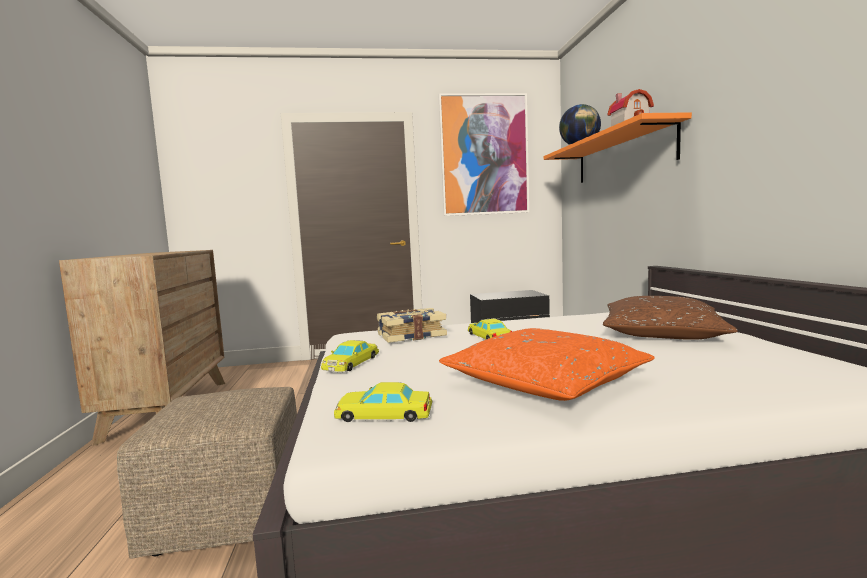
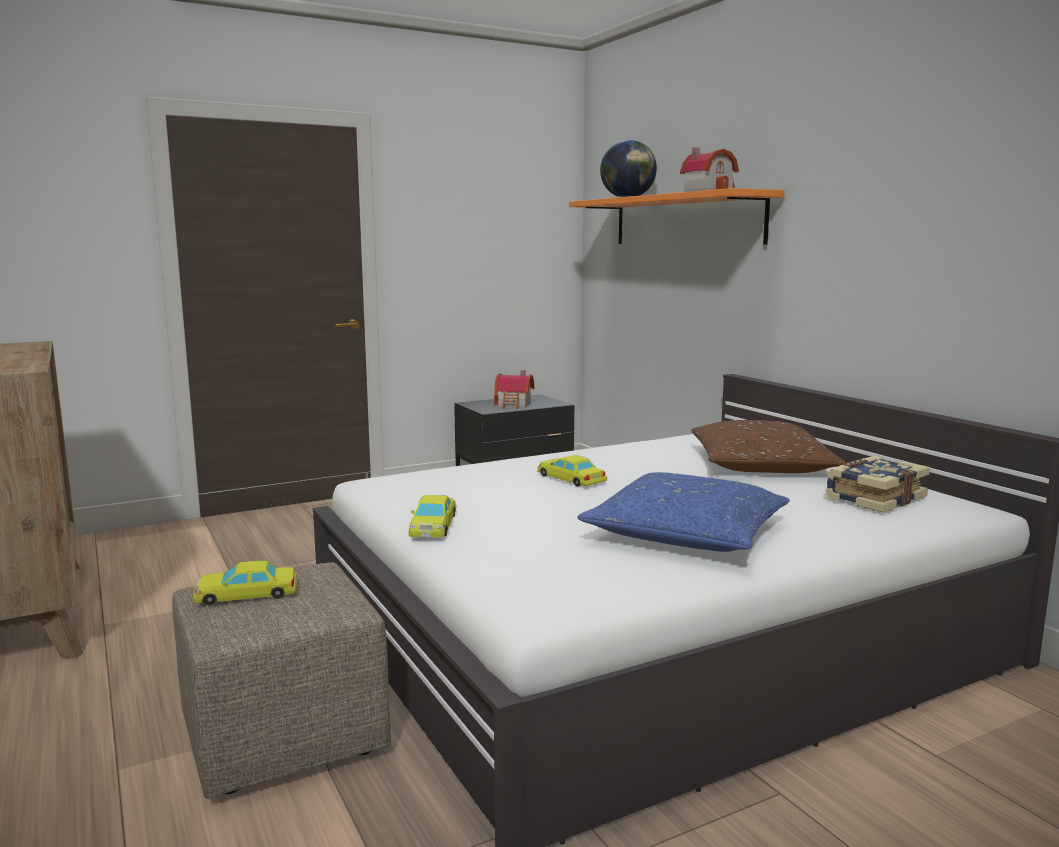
camera: 20 degrees left, 5 degrees up
(384, 414) = (552, 581): yellow toy car -> yellow toy car (246, 593)
(411, 335) = (467, 481): book -> book (873, 498)
(484, 155) = (477, 189): picture -> none
(507, 295) = (515, 405): none -> toy house
(545, 383) = (686, 534): orange pillow -> blue pillow

